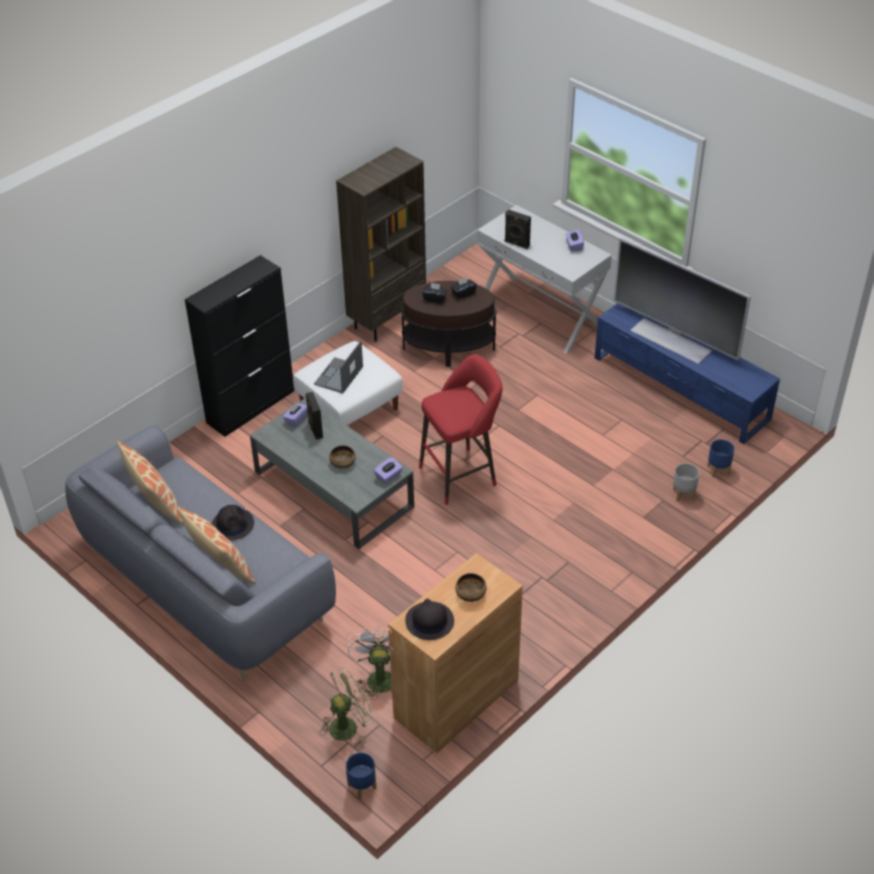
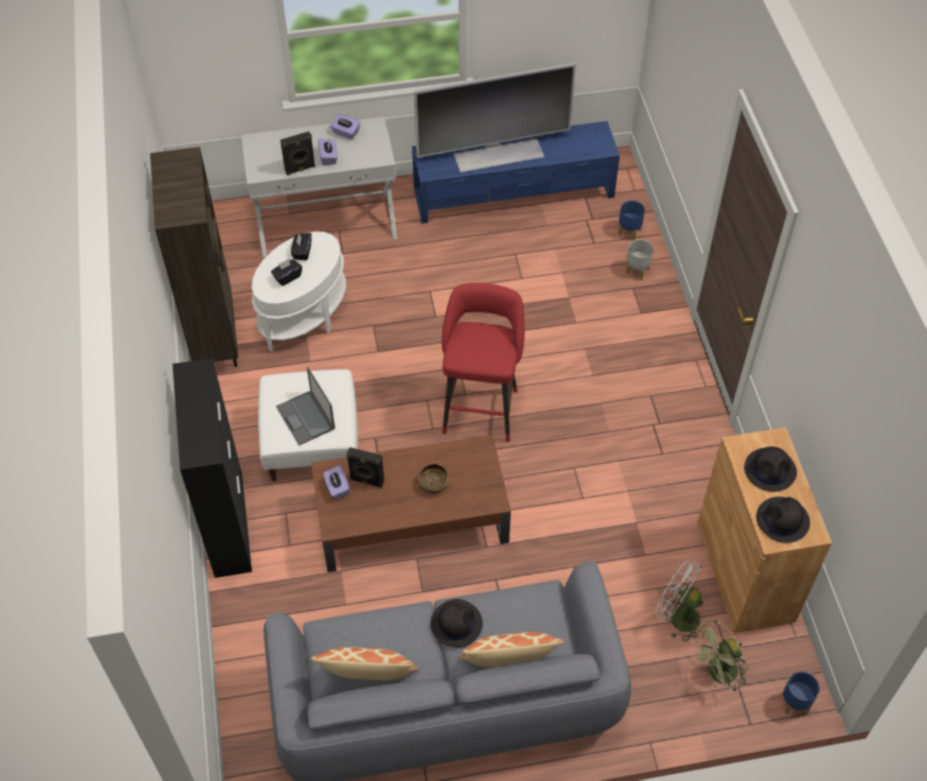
camera: 55 degrees left, 10 degrees up
(332, 488) = (410, 519): grey coffee table -> brown coffee table
(348, 724) = (717, 674): green fan -> green fan turned 120 degrees counterclockwise
(388, 476) = (484, 457): purple tissue box -> purple tissue box (328, 157)
(449, 348) = (304, 316): brown side table -> white side table
(471, 594) = (770, 470): bowl -> black hat

